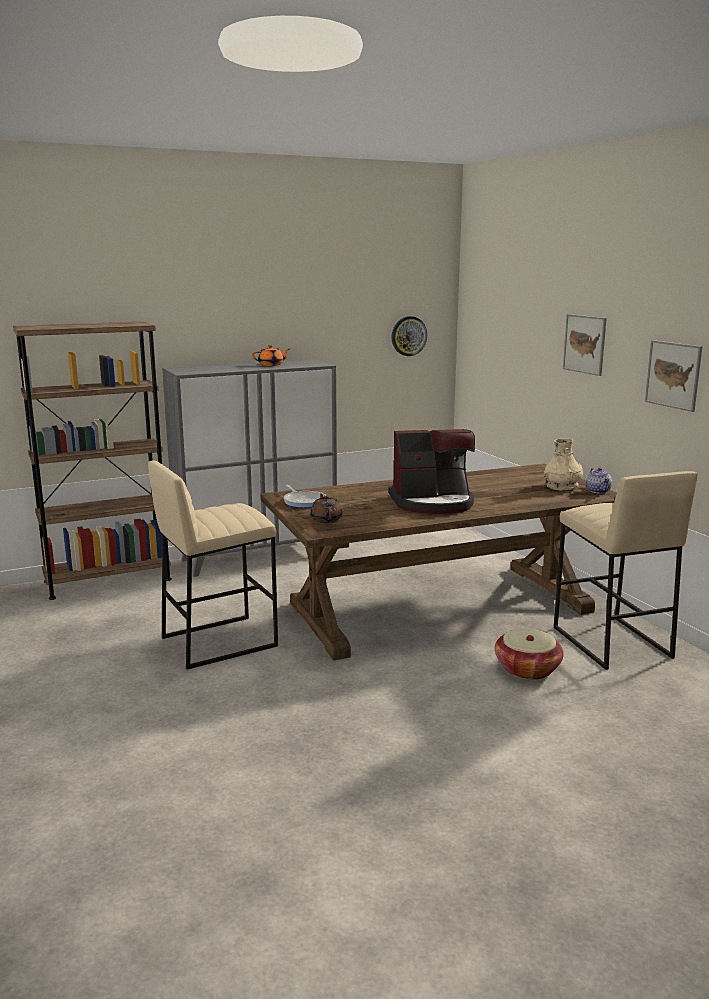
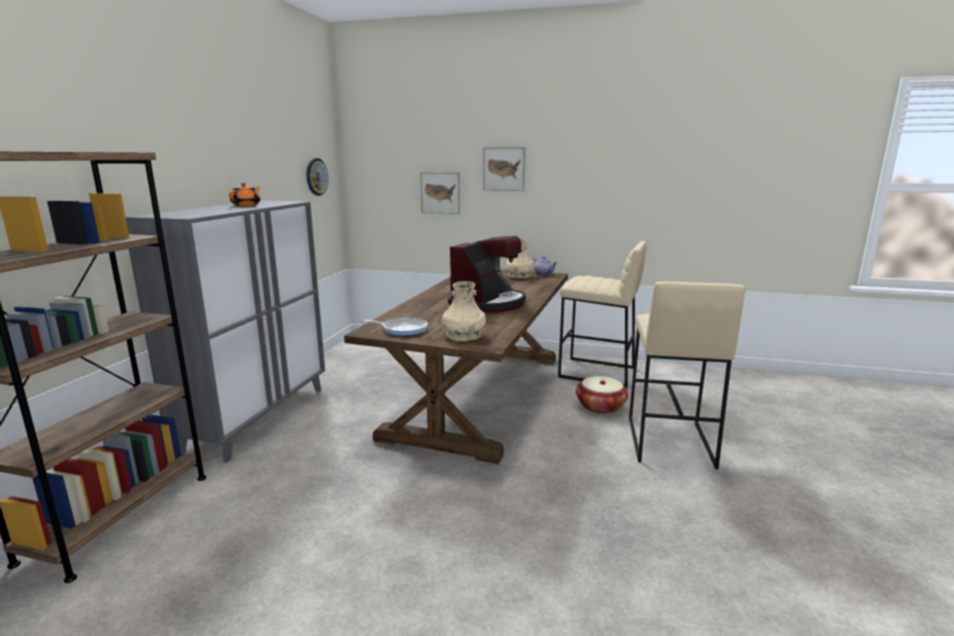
camera: 50 degrees left, 0 degrees up
(219, 641) = (382, 503): beige stool -> beige stool (668, 441)
(326, 519) = (463, 335): brown teapot -> beige vase
(673, 375) = (593, 182): picture -> picture (440, 193)

